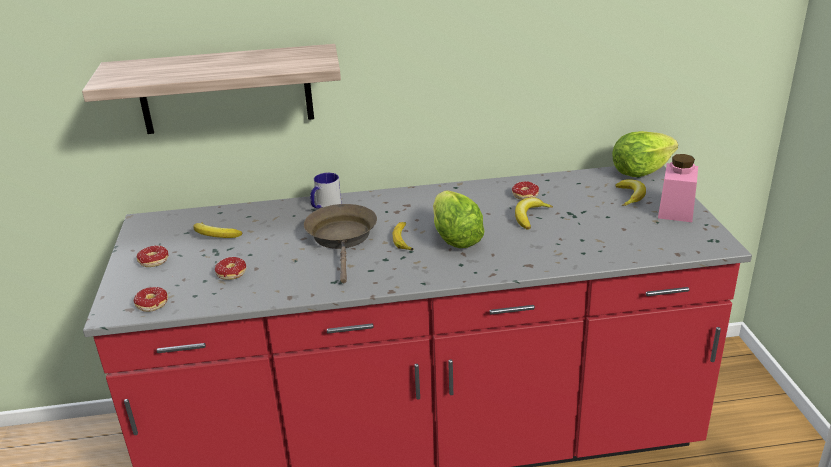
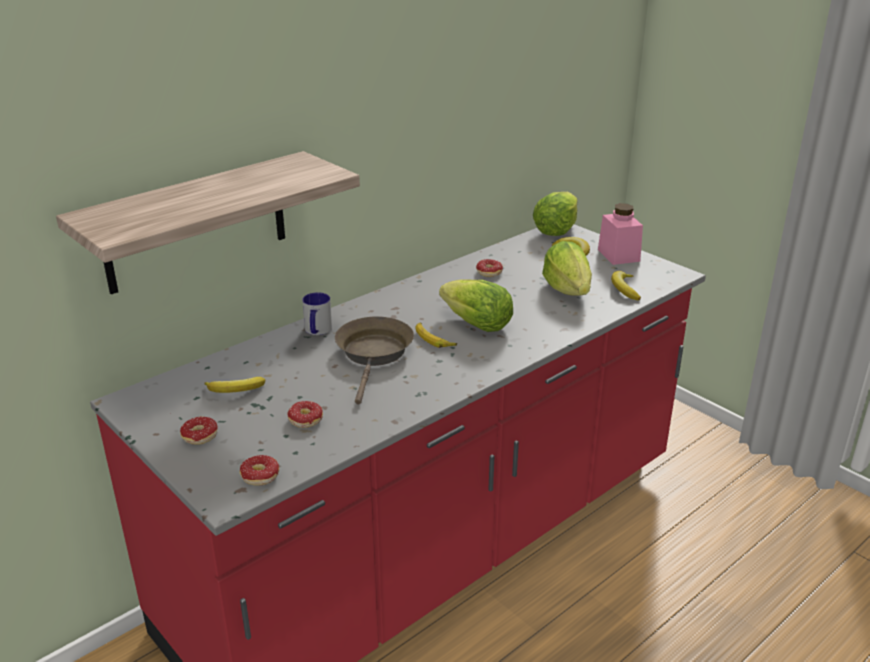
camera: 35 degrees left, 0 degrees up
(342, 238) = (374, 354): brown frying pan -> brown frying pan turned 45 degrees clockwise
(529, 217) = (515, 289): banana -> banana (624, 289)
(579, 230) = (568, 290): none -> lettuce

